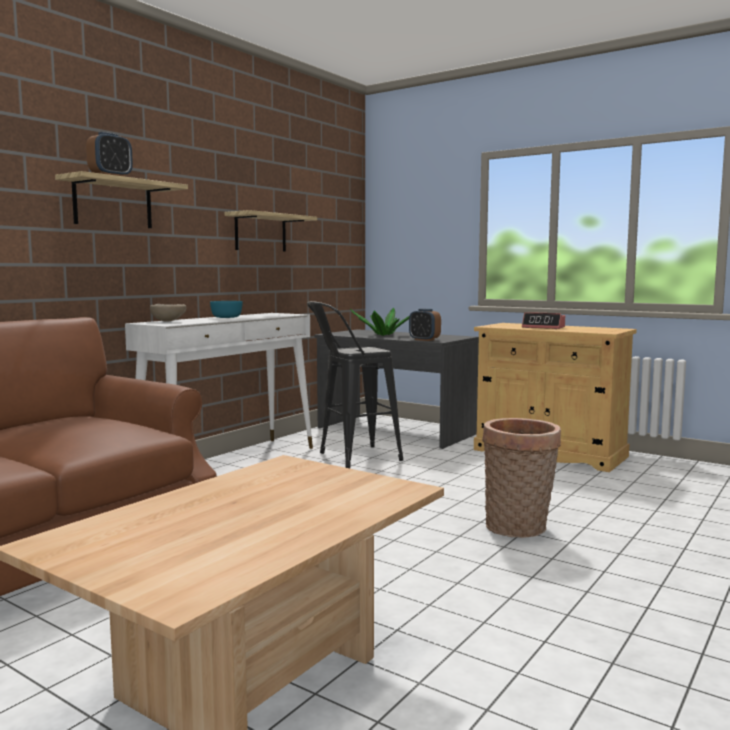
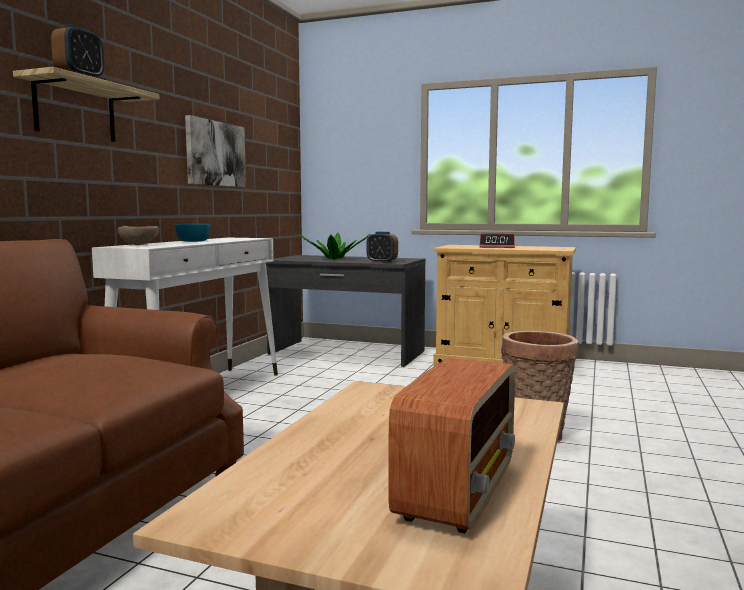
camera: 15 degrees left, 0 degrees up
(247, 546) = (458, 491): none -> radio
(260, 233) = (215, 154): shelf -> picture
(352, 458) = (324, 382): black stool -> none

